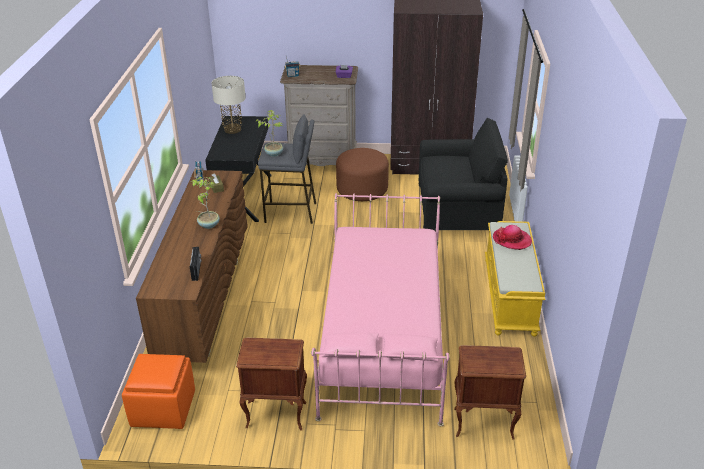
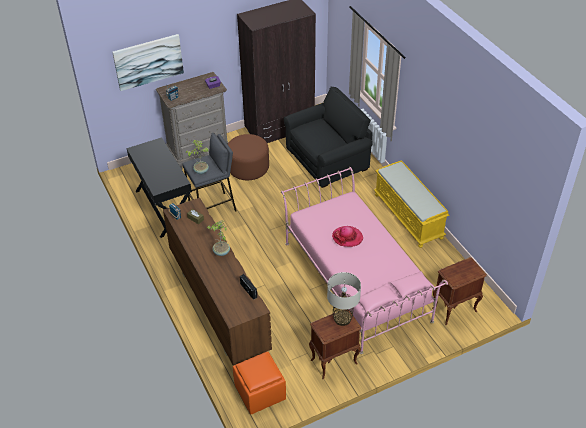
camera: 30 degrees left, 10 degrees up
(232, 129) = (147, 159): table lamp -> table lamp (342, 318)
(281, 29) = (148, 62): none -> picture
(512, 240) = (402, 179): hat -> hat (347, 237)

